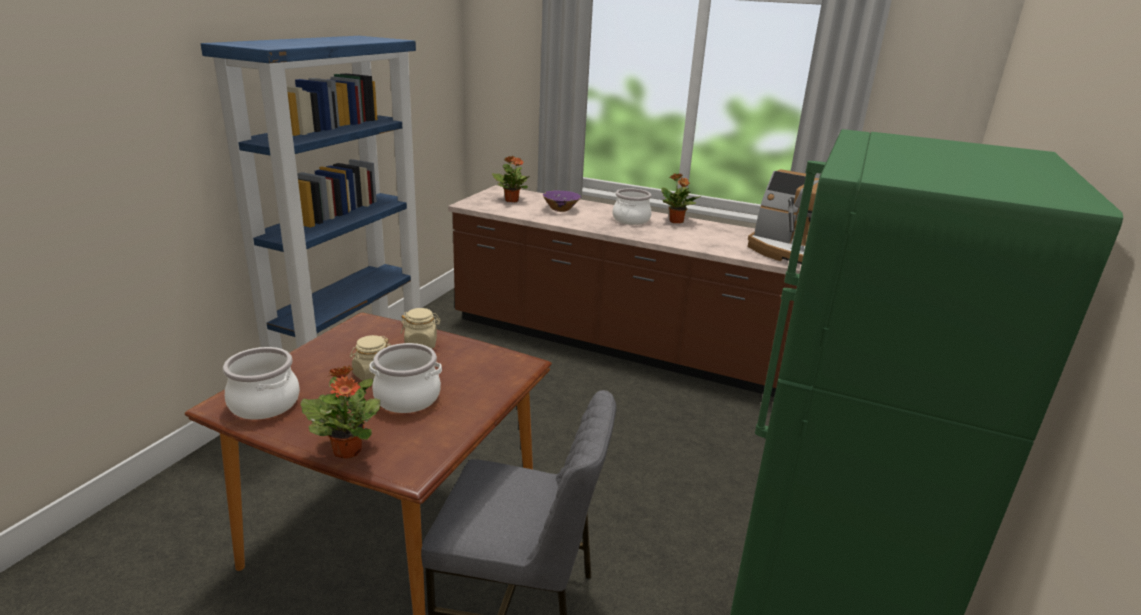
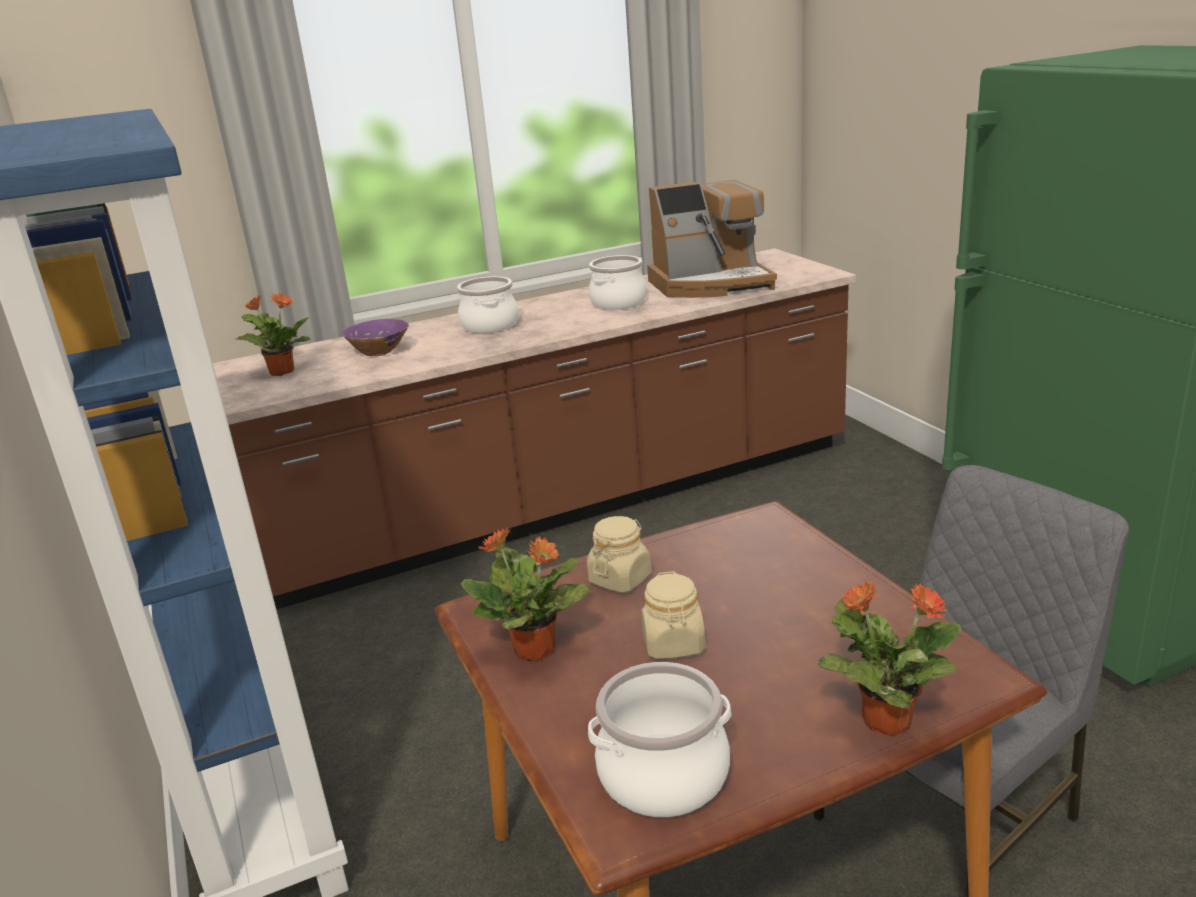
camera: 45 degrees left, 0 degrees up
(407, 397) = (774, 630): cooking pot -> cooking pot (618, 302)
(676, 221) = (538, 306): potted plant -> potted plant (536, 650)

